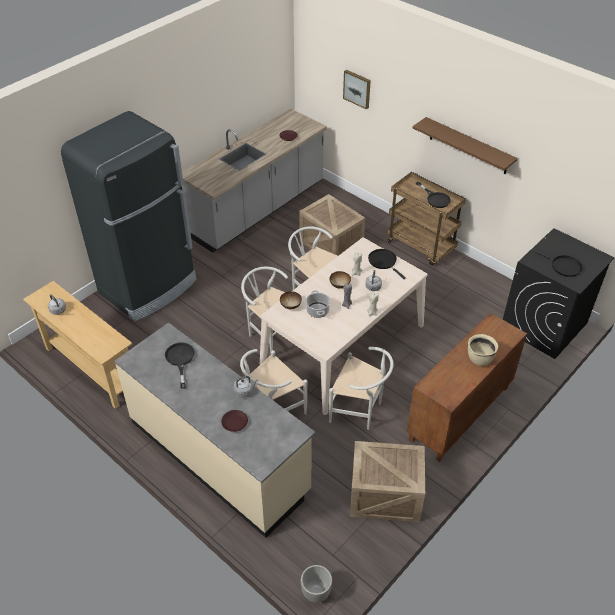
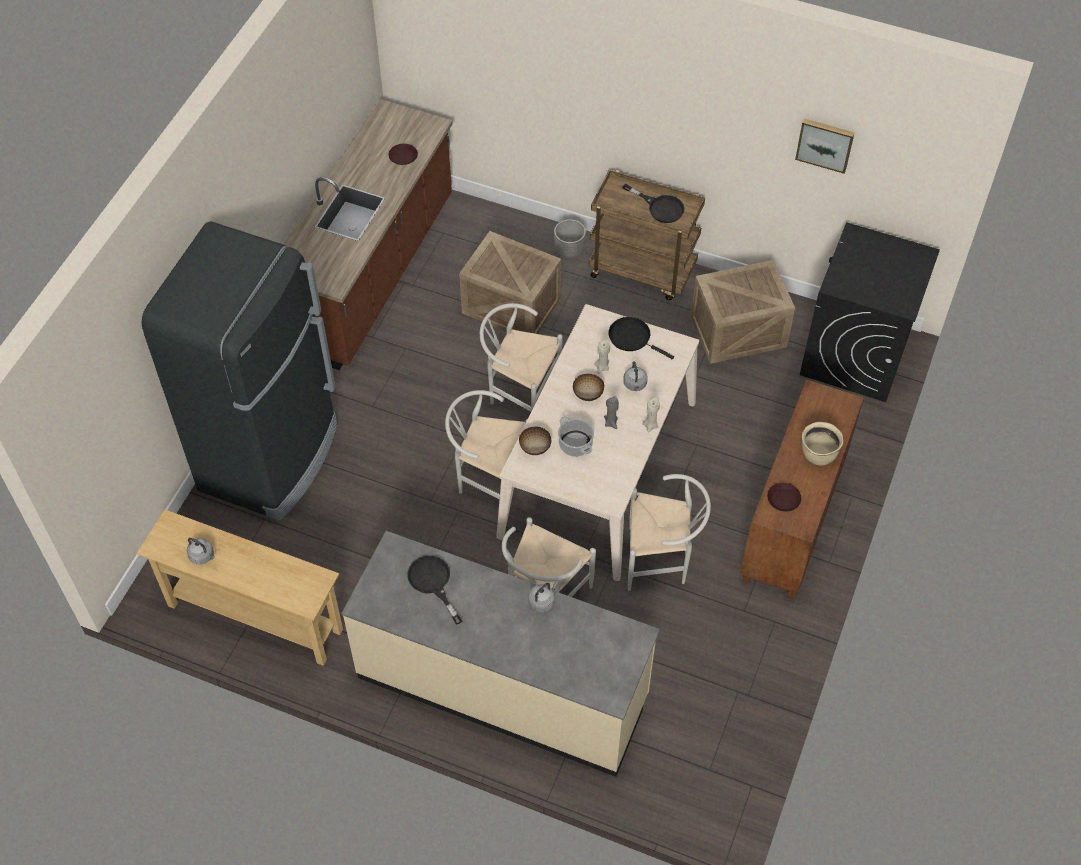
camera: 20 degrees left, 10 degrees up
(234, 422) = (551, 649): brown plate -> brown plate (783, 499)
(257, 210) = (372, 274): grey counter -> brown counter
(315, 593) = (709, 825): planter -> planter (569, 252)
(357, 88) = (500, 63): picture -> picture (825, 144)
(386, 495) = (743, 667): crate -> crate (739, 330)
(468, 146) = (700, 129): brown shelf -> none
(564, 266) = (881, 283): black frying pan -> none

